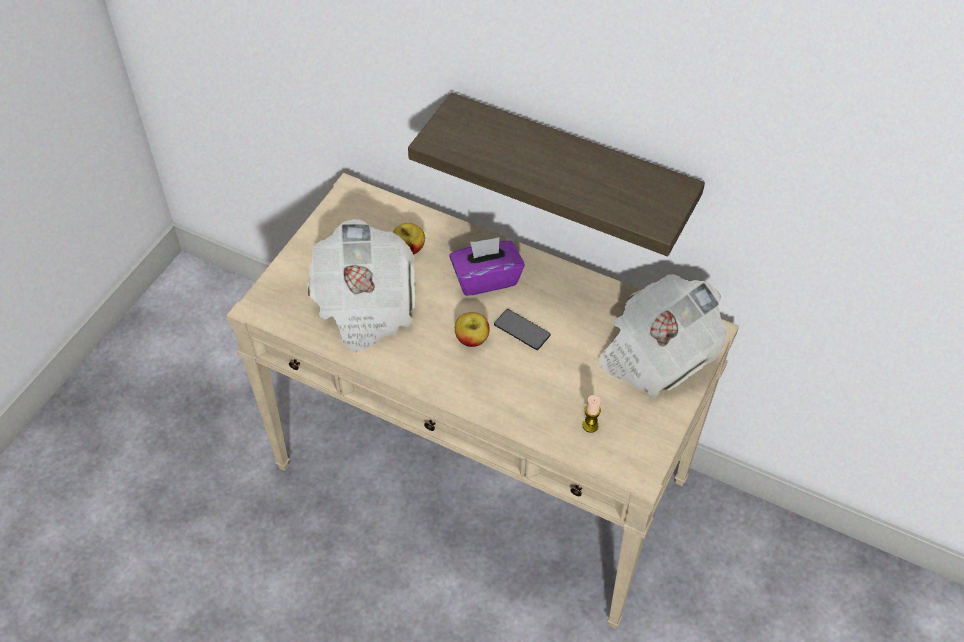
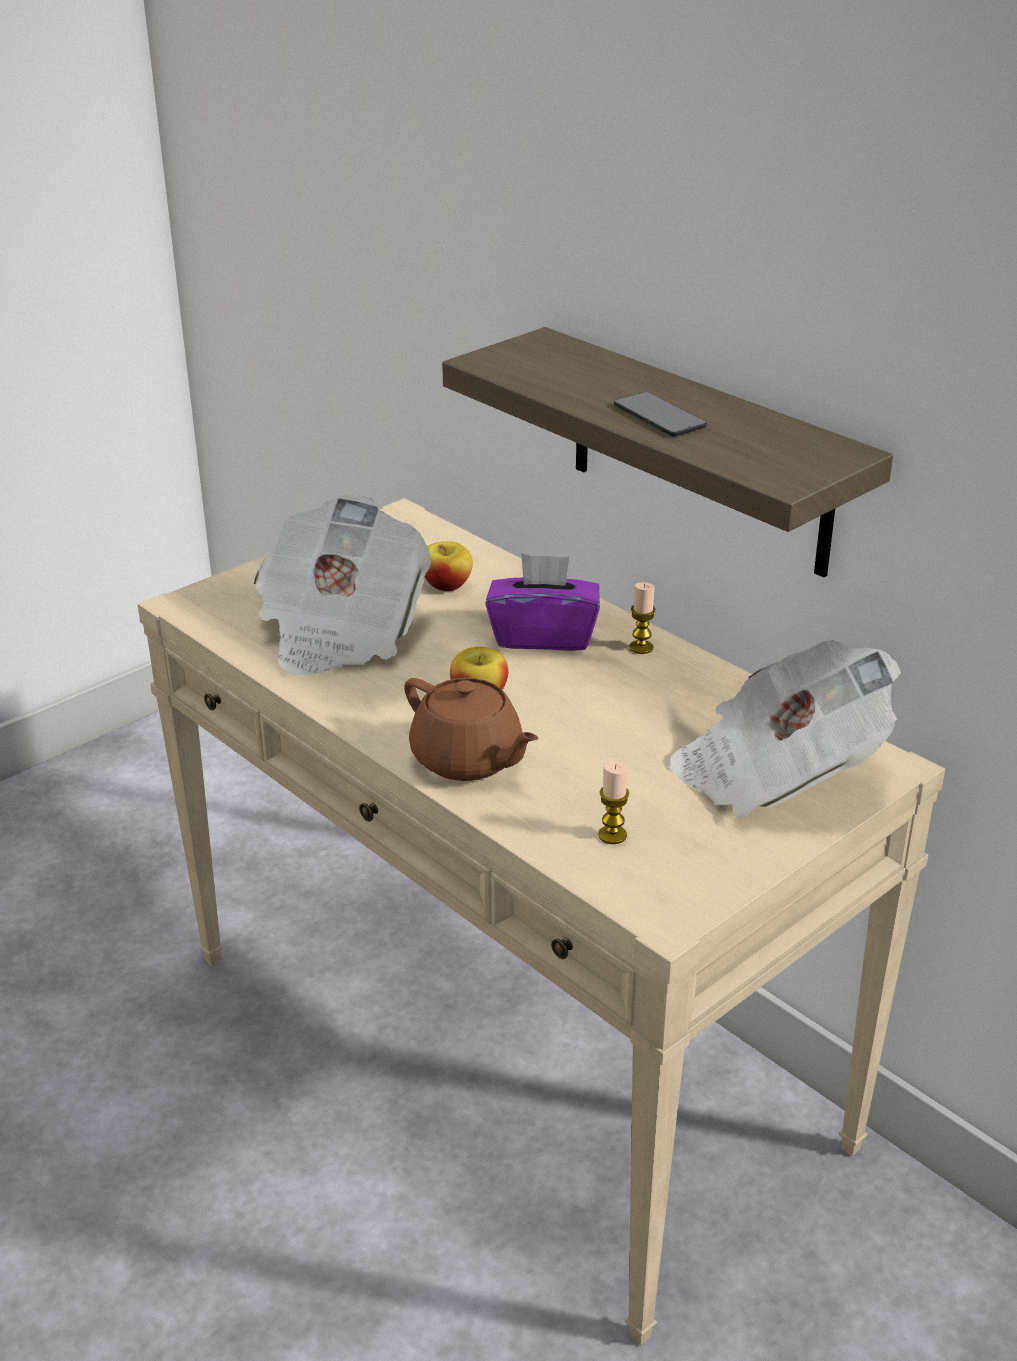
camera: 20 degrees right, 20 degrees down
(489, 392) = (468, 760): none -> brown teapot
(522, 330) = (565, 701): phone -> phone (659, 416)
(545, 274) = (641, 647): none -> candle

